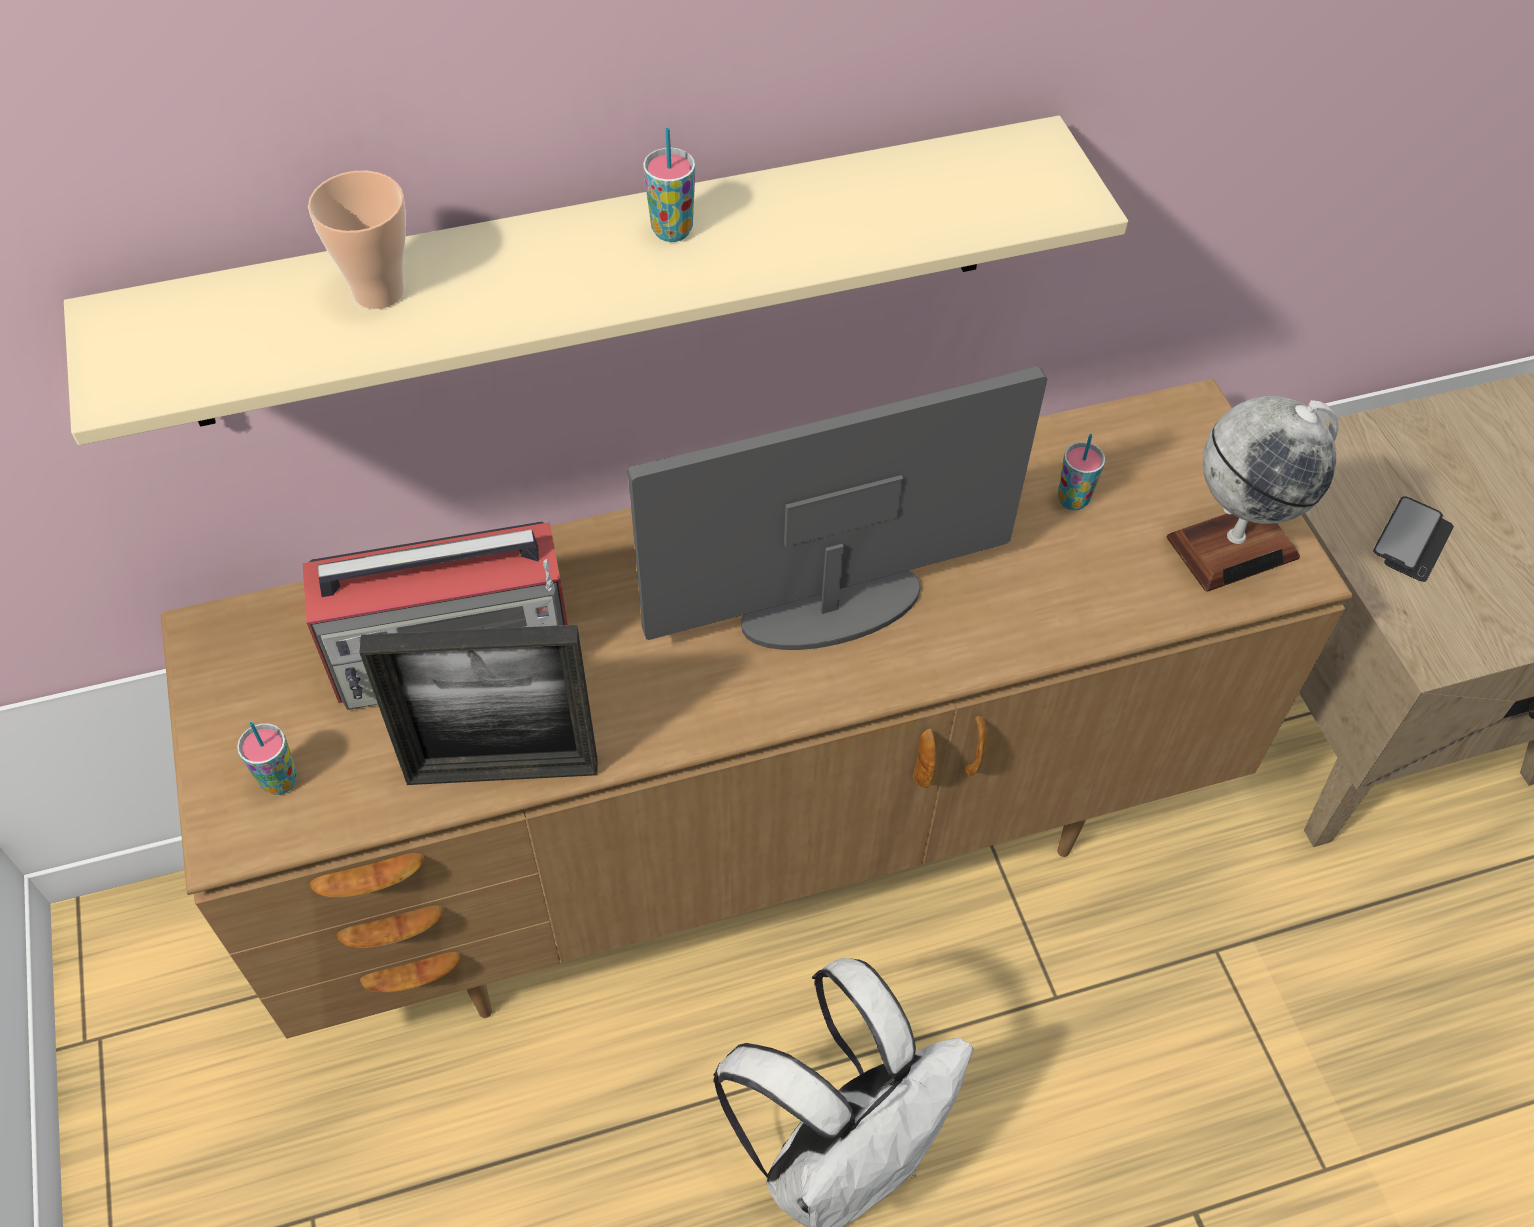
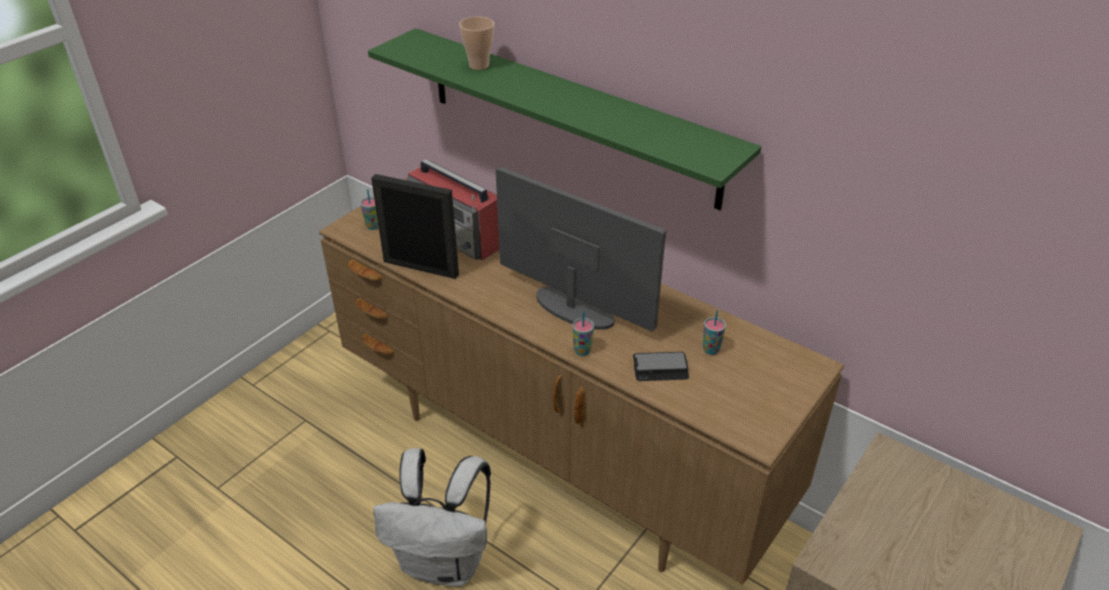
camera: 55 degrees right, 15 degrees down
(502, 771) = (421, 268): picture frame -> picture frame turned 150 degrees clockwise
(597, 274) = (569, 116): beige shelf -> green shelf
(672, 231) = (575, 98): cup -> cup (582, 351)
(1232, 546) = (747, 411): globe -> none
(1412, 541) = (888, 521): phone -> phone (660, 368)

